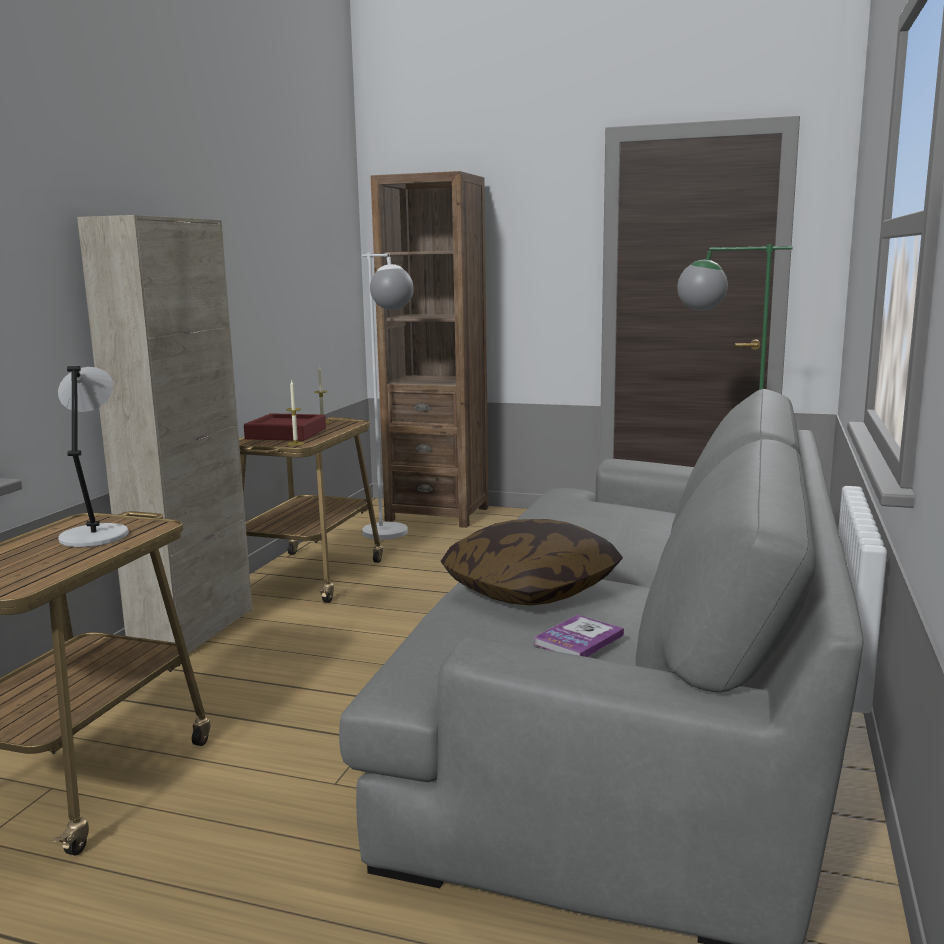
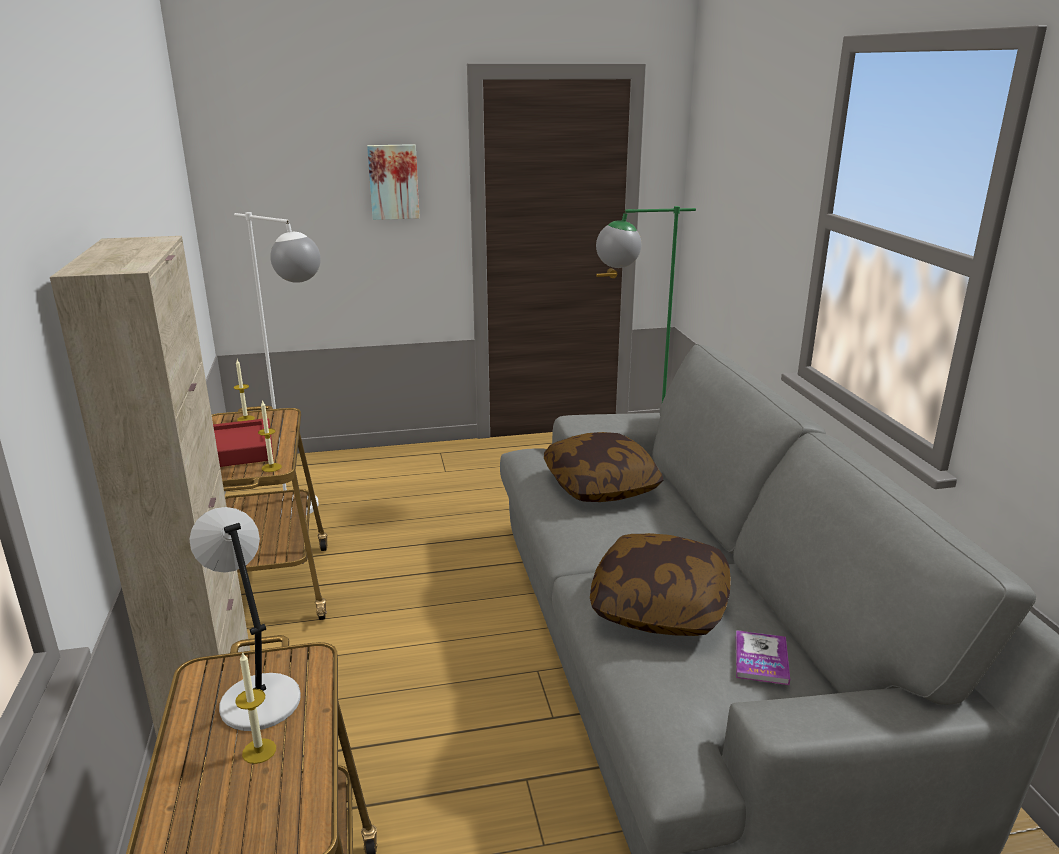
camera: 30 degrees left, 10 degrees up
(56, 554) = (259, 751): none -> candle
(437, 514) = (326, 469): brown bookcase -> none
(529, 242) = (393, 182): none -> picture
(598, 514) = (601, 486): none -> pillow

